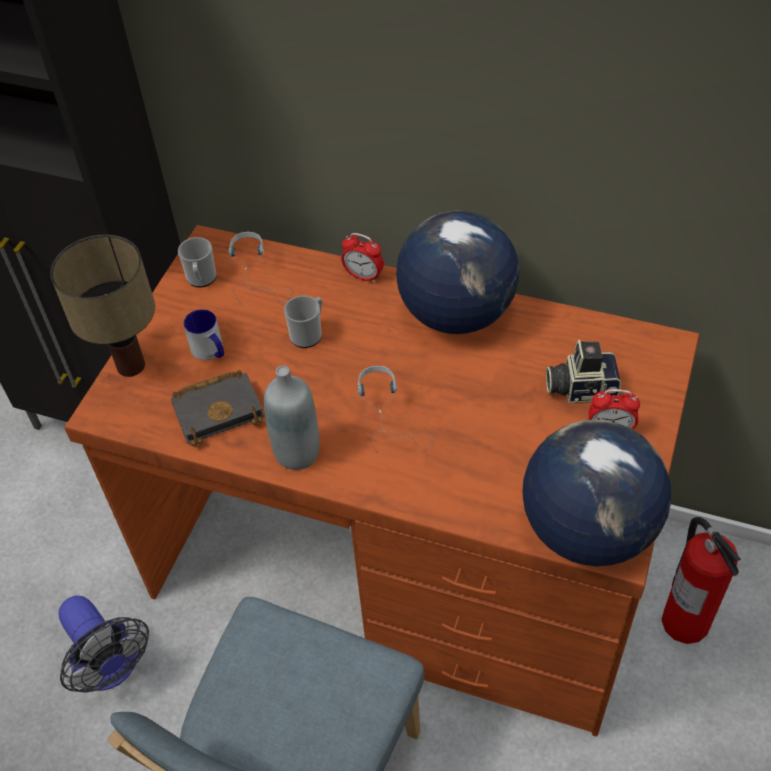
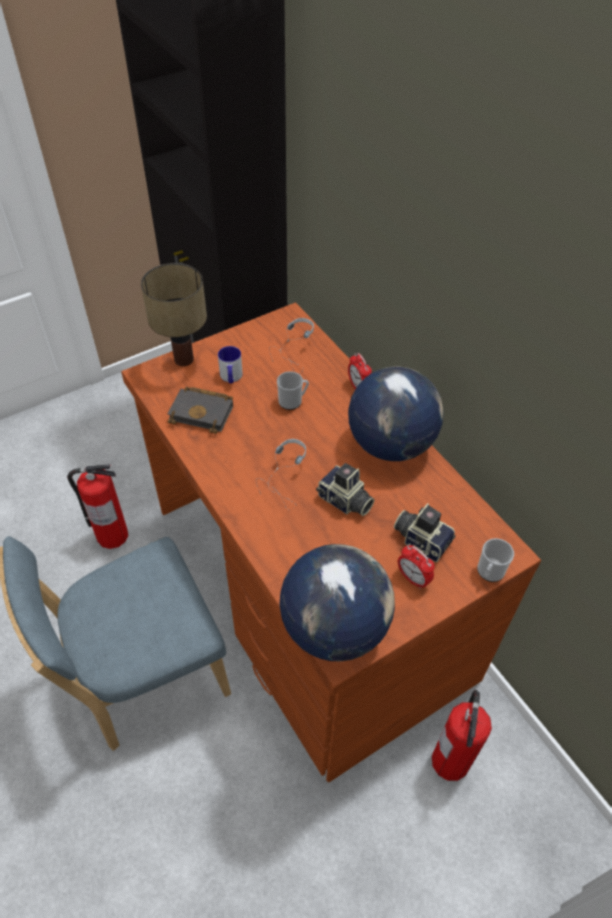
camera: 35 degrees right, 0 degrees up
(111, 668) = (111, 535): fan -> fire extinguisher
(201, 279) = (266, 334): mug -> mug (489, 572)
(297, 453) = (218, 464): grey bottle -> none
(471, 402) = (345, 502): none -> camera

